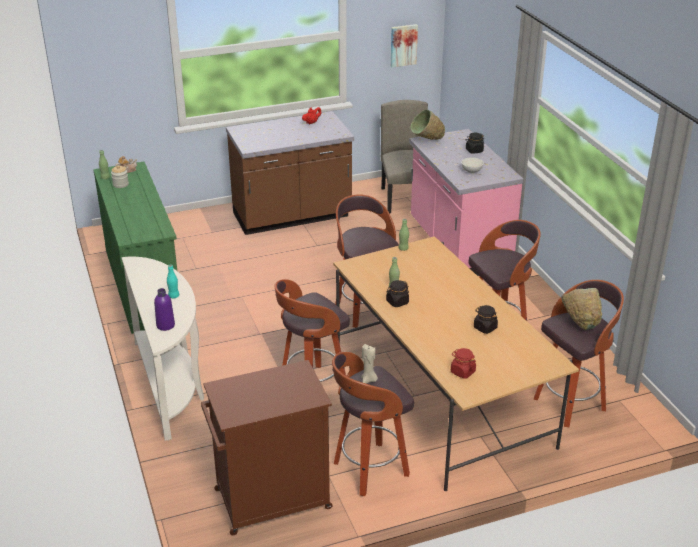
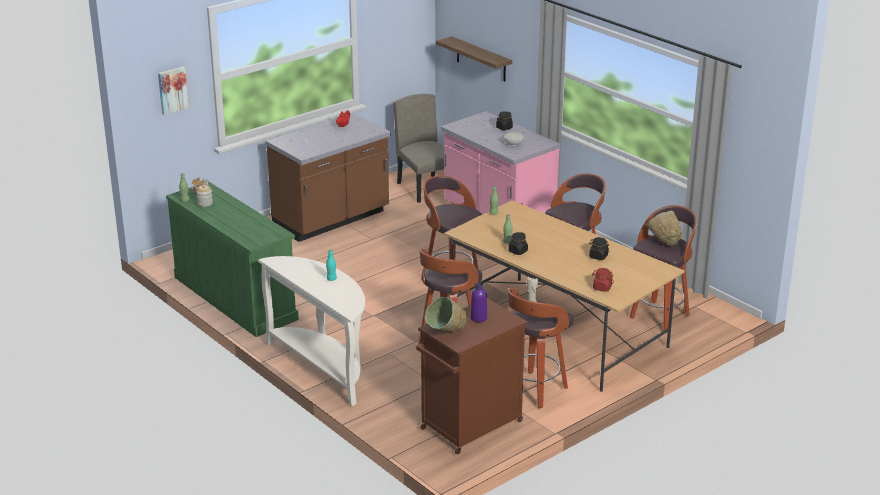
camera: 20 degrees left, 5 degrees down
(165, 325) = (343, 300): purple bottle -> purple bottle (478, 318)
(403, 45) = (403, 44): picture -> picture (172, 90)
(426, 141) = (458, 126): green bowl -> green bowl (446, 334)
(475, 72) = (481, 59): none -> shelf

